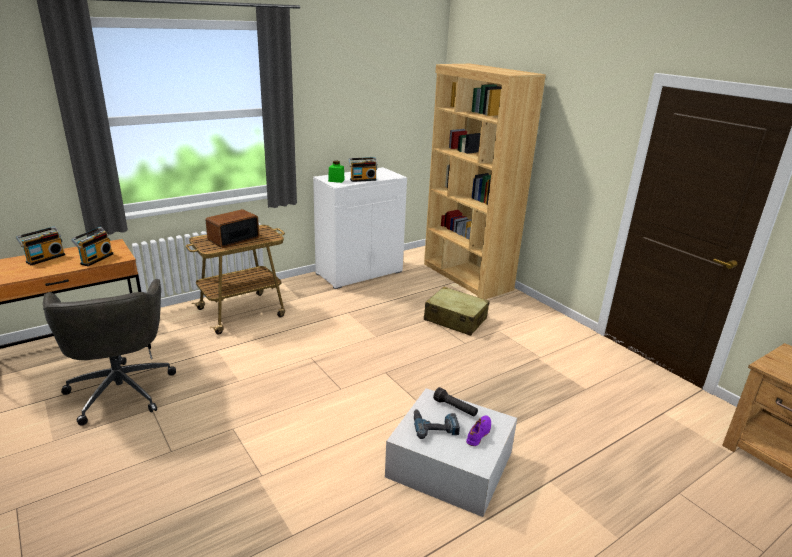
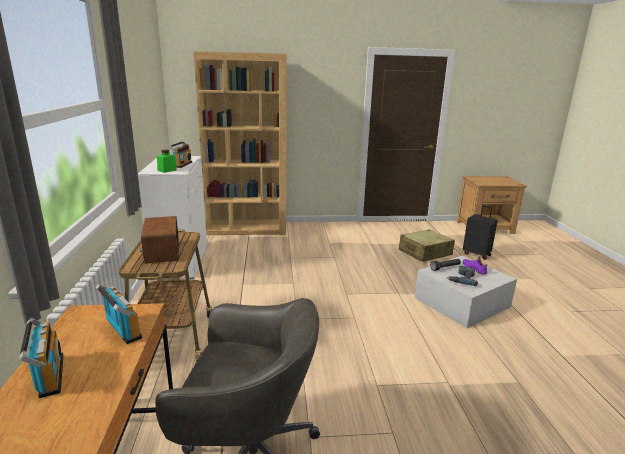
camera: 60 degrees left, 5 degrees down
(455, 319) = (301, 250): beige suitcase -> beige suitcase (425, 253)
(637, 462) = (477, 254): none -> black suitcase

